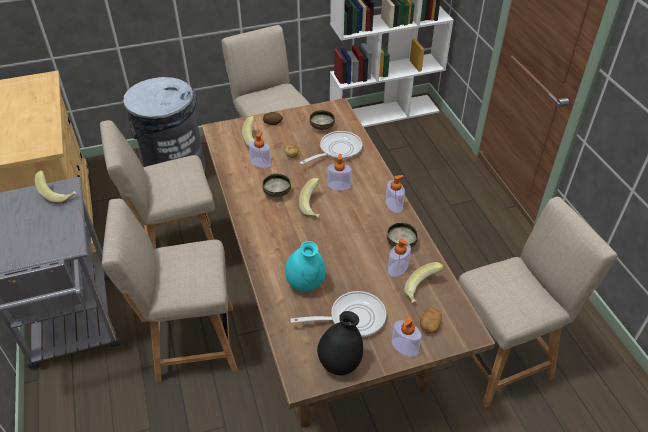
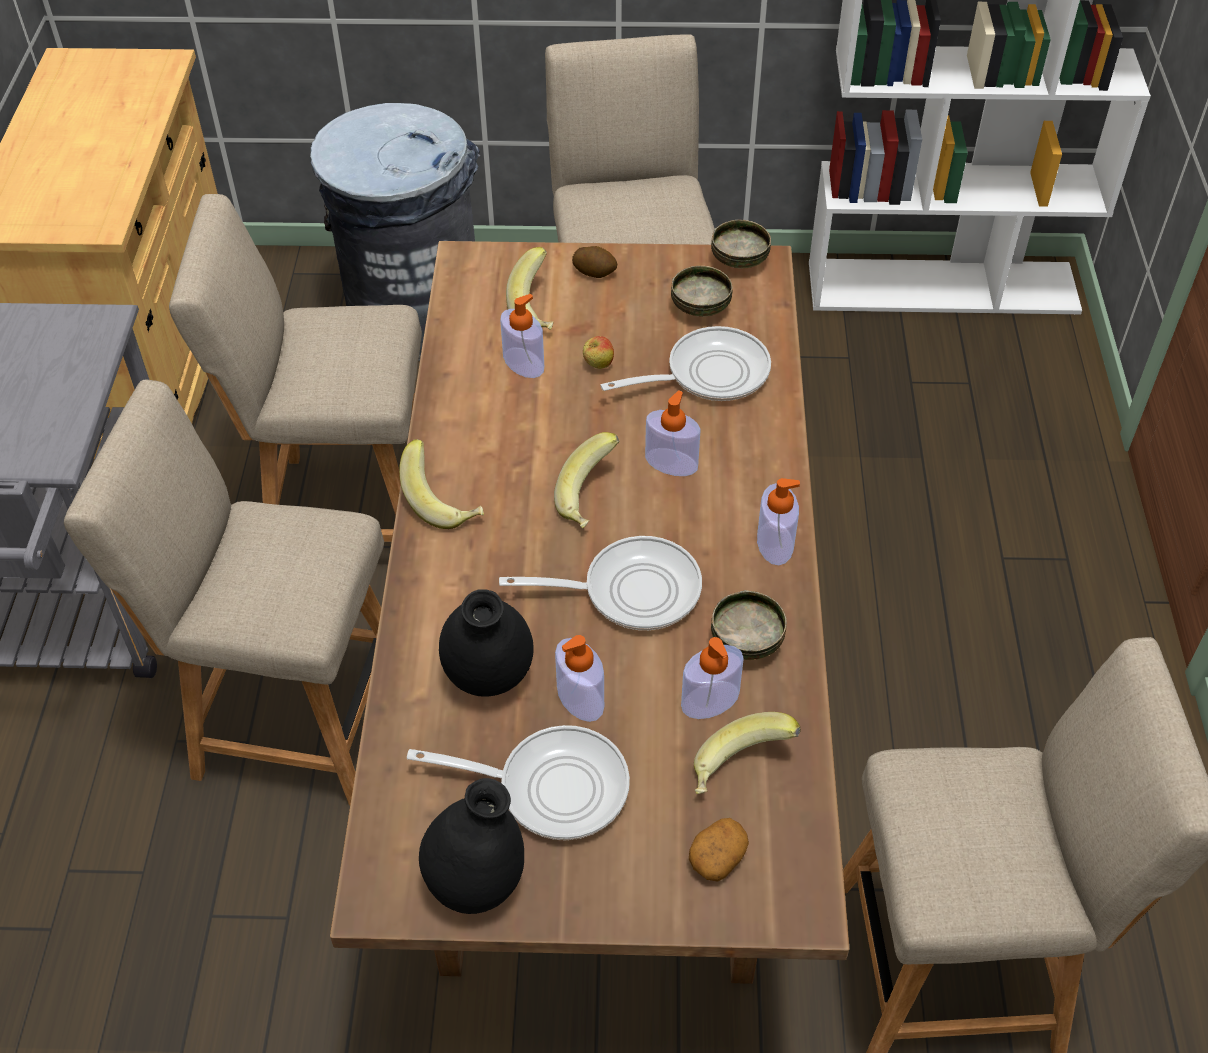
camera: 20 degrees right, 5 degrees up
(58, 194) = (78, 335): banana -> banana (444, 502)
(276, 193) = (525, 444): bowl -> bowl (738, 261)
(305, 284) = (488, 676): turquoise vase -> black vase
(347, 236) = (631, 590): none -> frying pan
(404, 347) = (635, 891): soap dispenser -> soap dispenser (580, 698)

